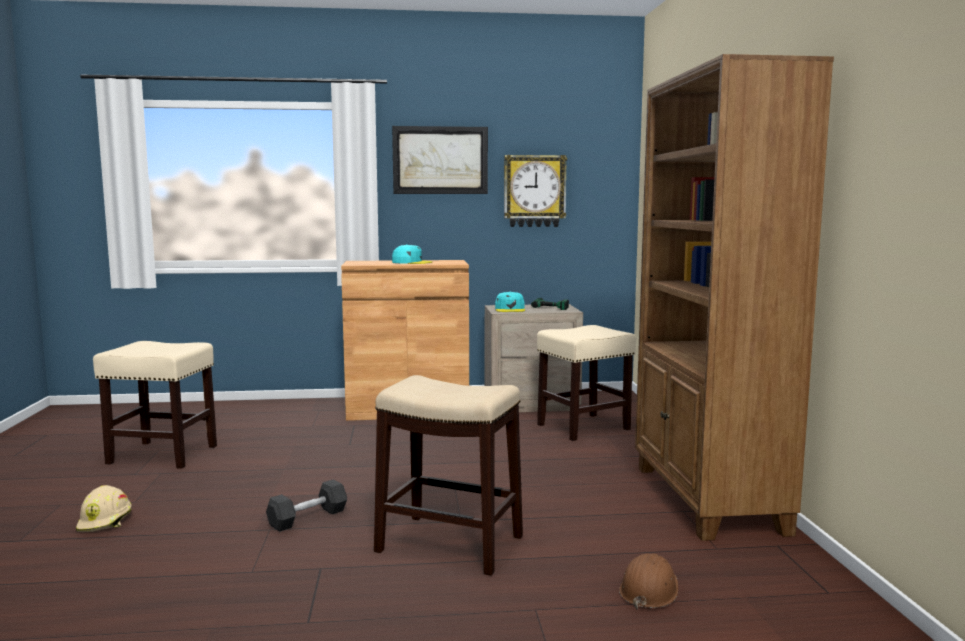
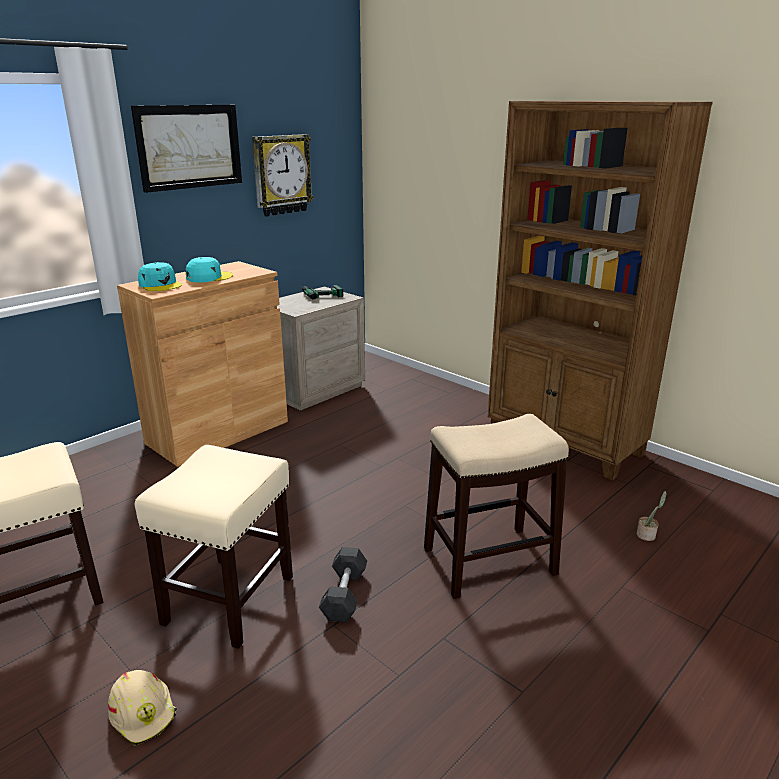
camera: 40 degrees left, 15 degrees up
(510, 309) = (296, 306): turquoise cap -> turquoise cap (160, 285)
(584, 427) = (393, 402): beige stool -> beige stool (230, 598)
(649, 590) = (647, 535): brown hard hat -> potted plant

